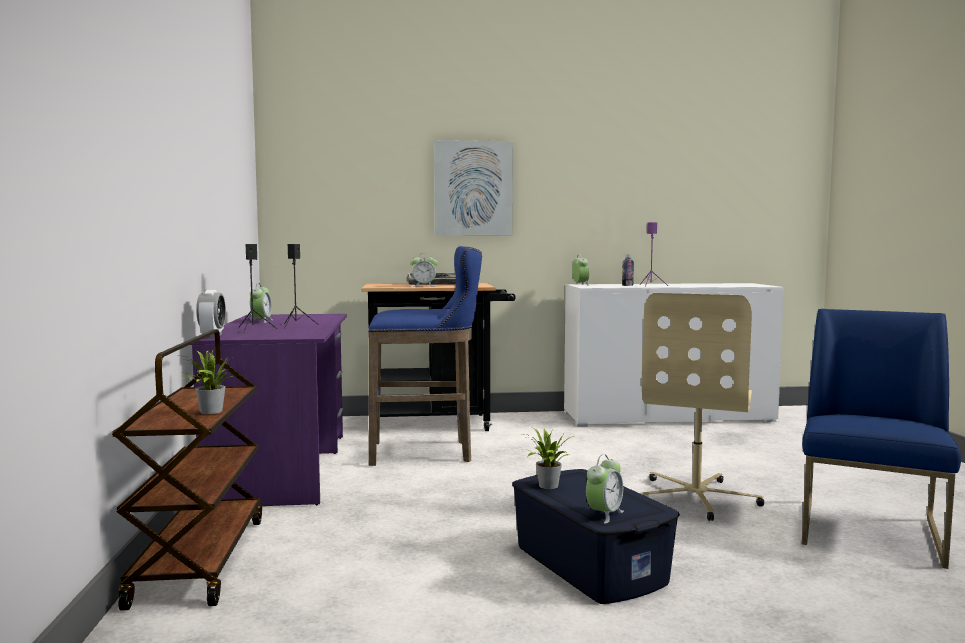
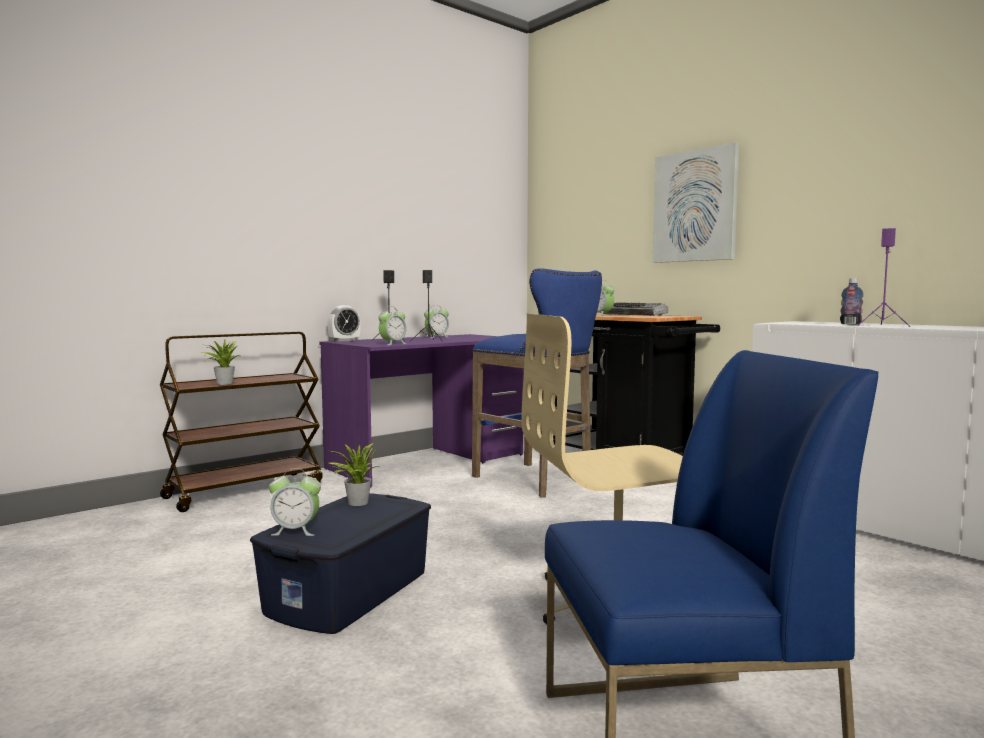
camera: 55 degrees right, 0 degrees up
(580, 284) = (799, 321): alarm clock -> alarm clock (393, 344)

